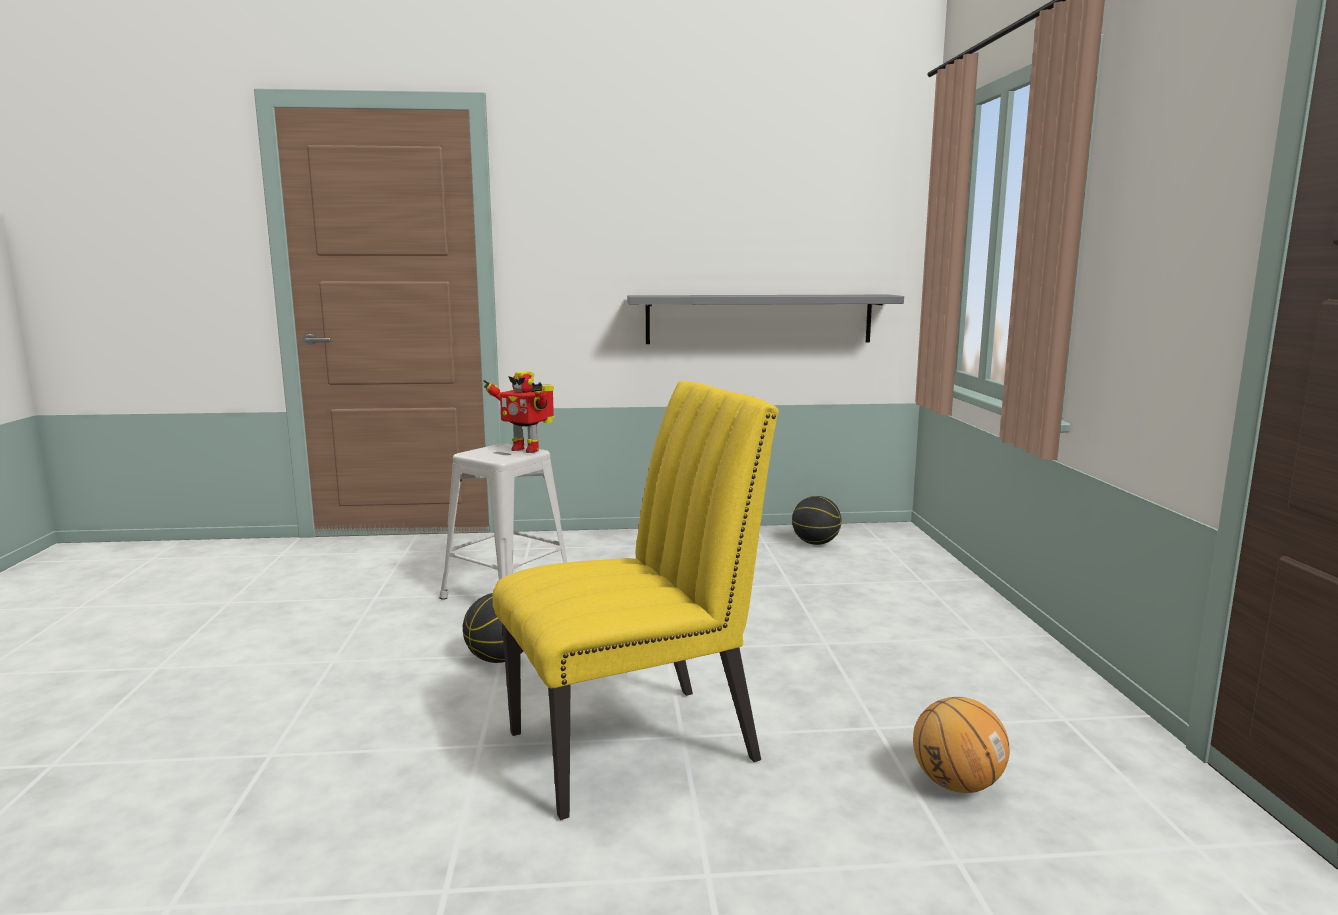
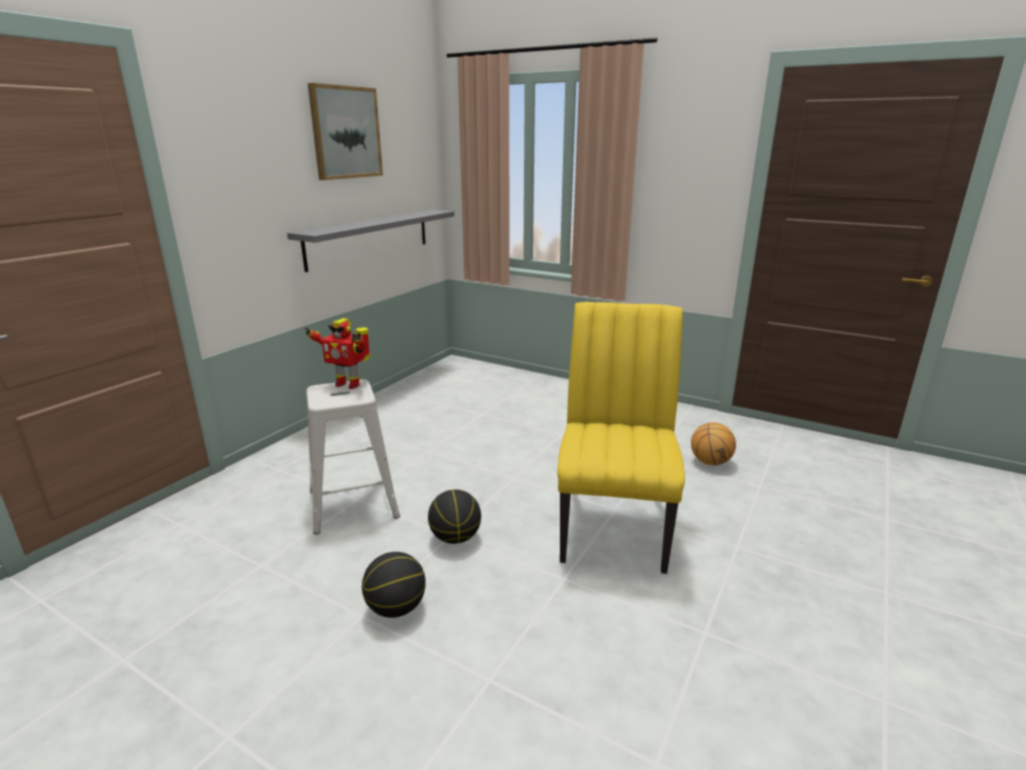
camera: 55 degrees left, 10 degrees up
(526, 449) = (348, 384): toy robot -> toy robot turned 45 degrees clockwise
(737, 185) = (345, 133): none -> picture
(815, 543) = (439, 385): basketball -> basketball (396, 608)

